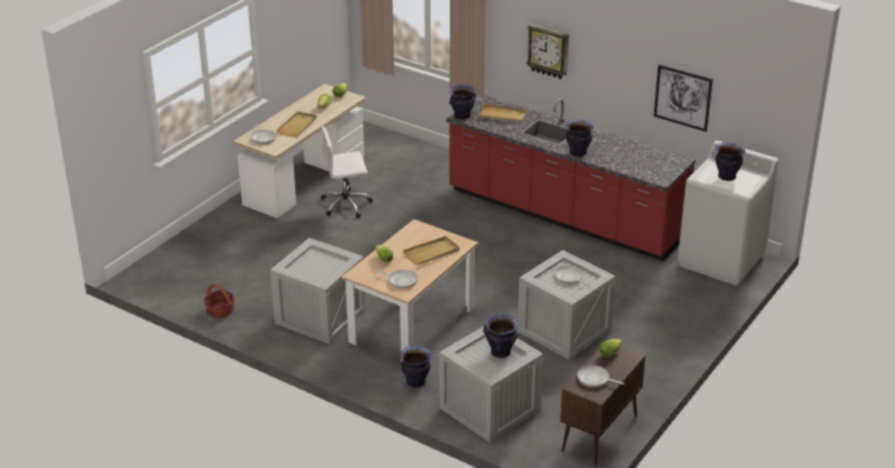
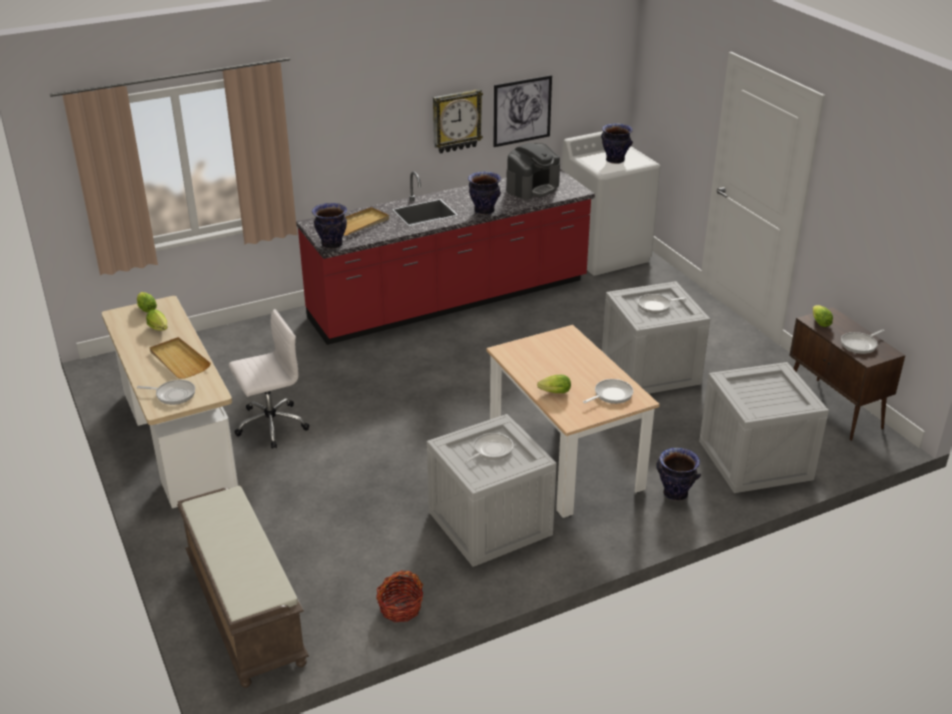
camera: 60 degrees left, 0 degrees up
(181, 261) = (243, 609): none -> brown bench
(322, 264) = (491, 450): none -> frying pan
(347, 204) = (270, 425): white office chair -> white office chair turned 135 degrees counterclockwise
(432, 253) = (569, 358): beige tray -> none
(500, 353) = (765, 387): vase -> none
(548, 51) = (363, 129): wall clock -> wall clock (456, 121)
(642, 160) = (532, 188): none -> coffee machine

